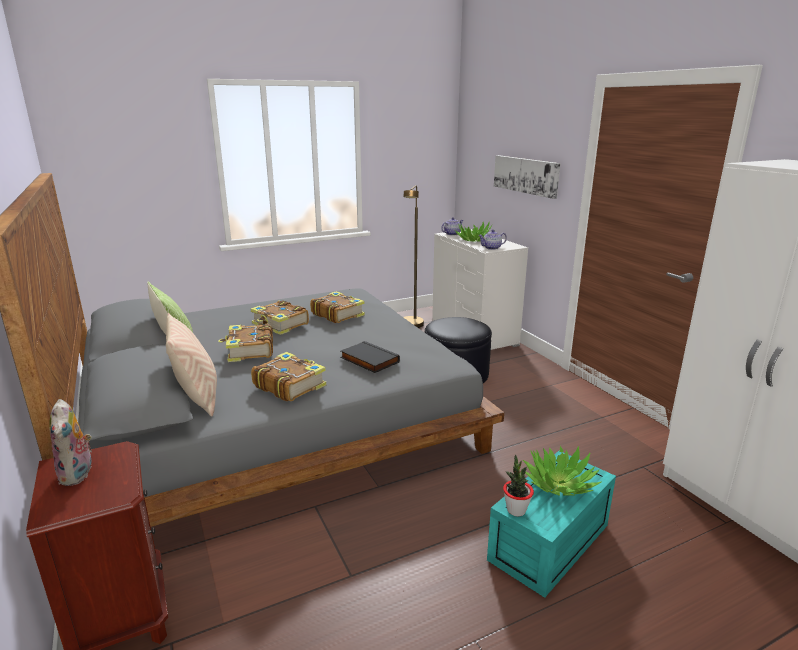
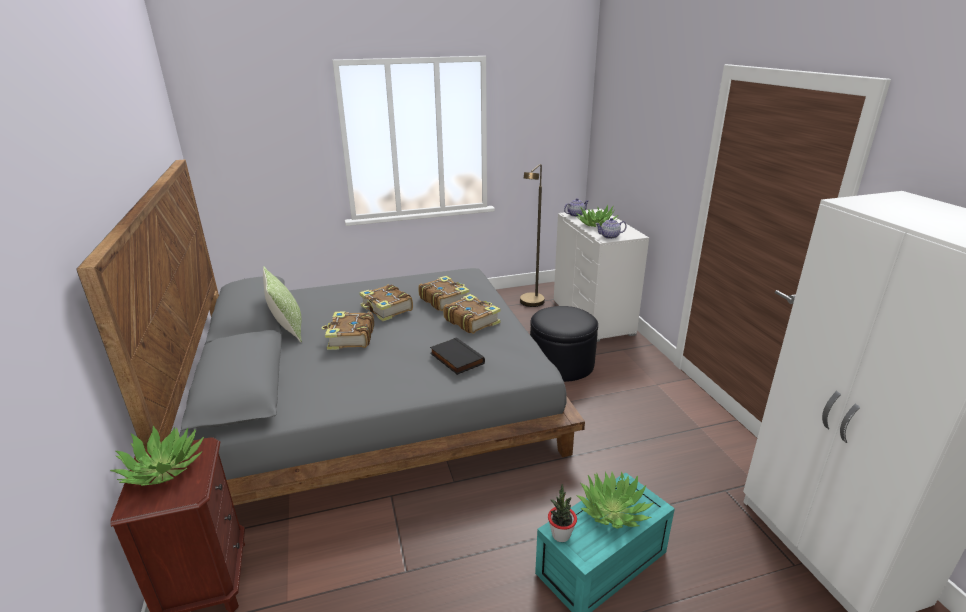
camera: 10 degrees right, 5 degrees up
(78, 474) = (163, 468): plush toy -> potted plant
(197, 398) = (291, 388): beige pillow -> none
(289, 385) = (375, 381): book -> book (471, 321)
(526, 175) = (652, 161): picture -> none

